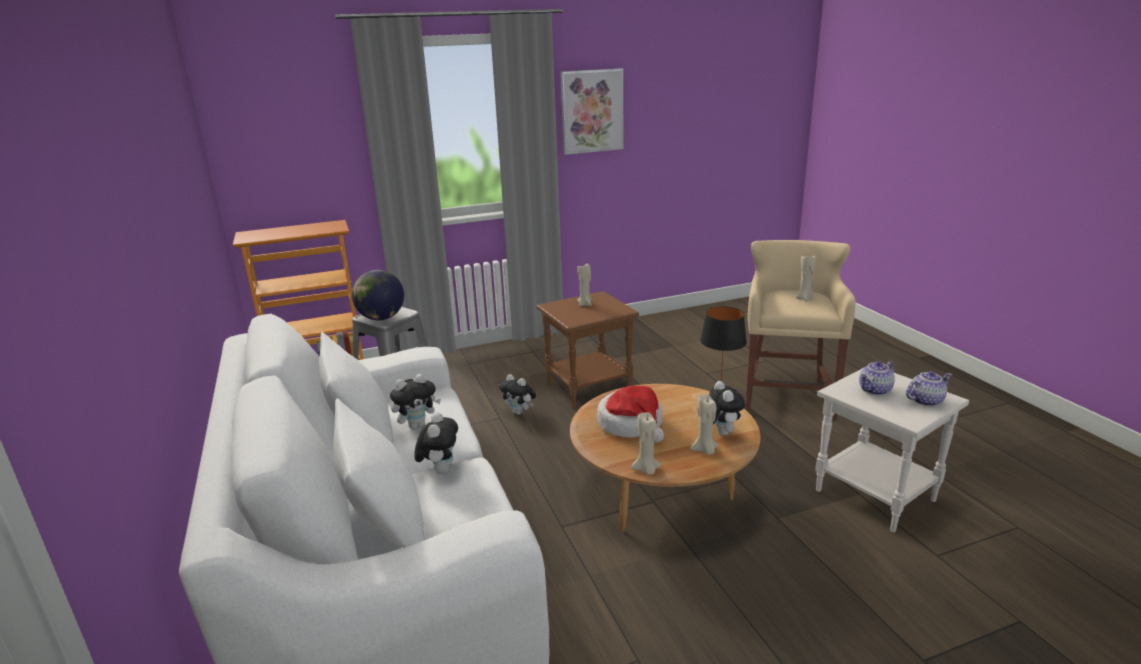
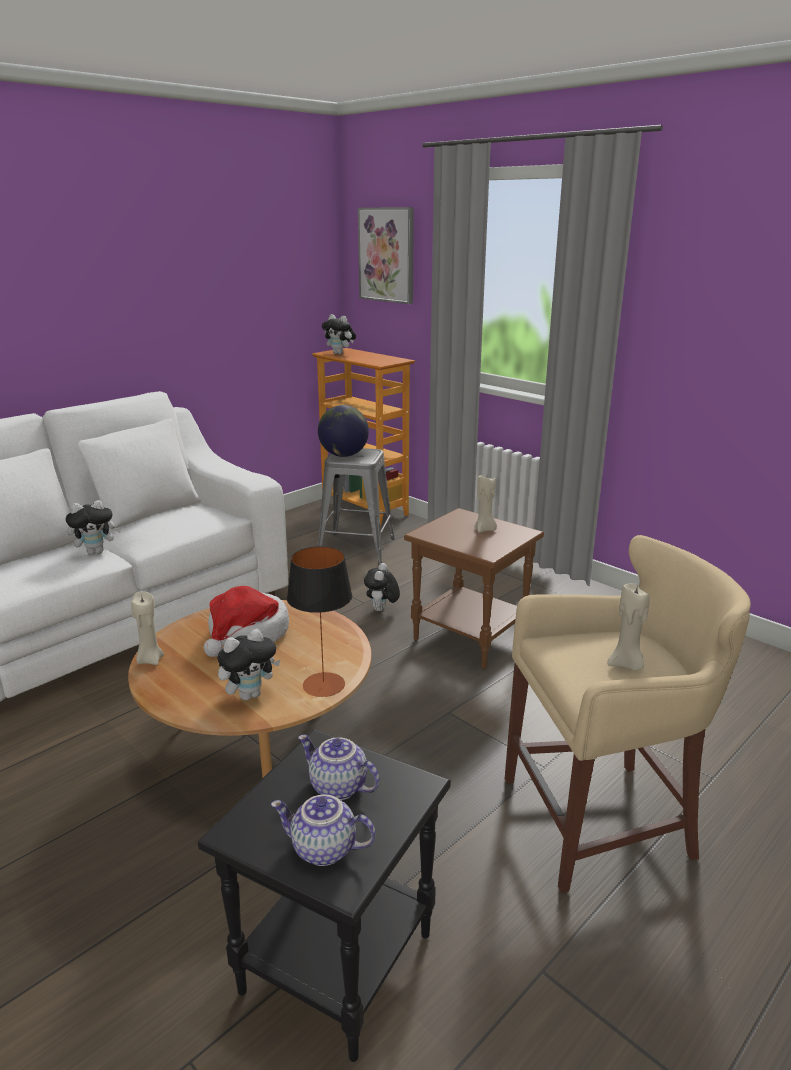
camera: 65 degrees right, 0 degrees up
(417, 425) = (155, 521): plush toy -> plush toy (340, 353)
(591, 111) = (701, 286): picture -> picture (387, 255)
(705, 450) = (201, 690): beige candle -> none
(876, 495) = (338, 966): white side table -> black side table
(925, 400) = (322, 850): teapot -> teapot turned 150 degrees clockwise

